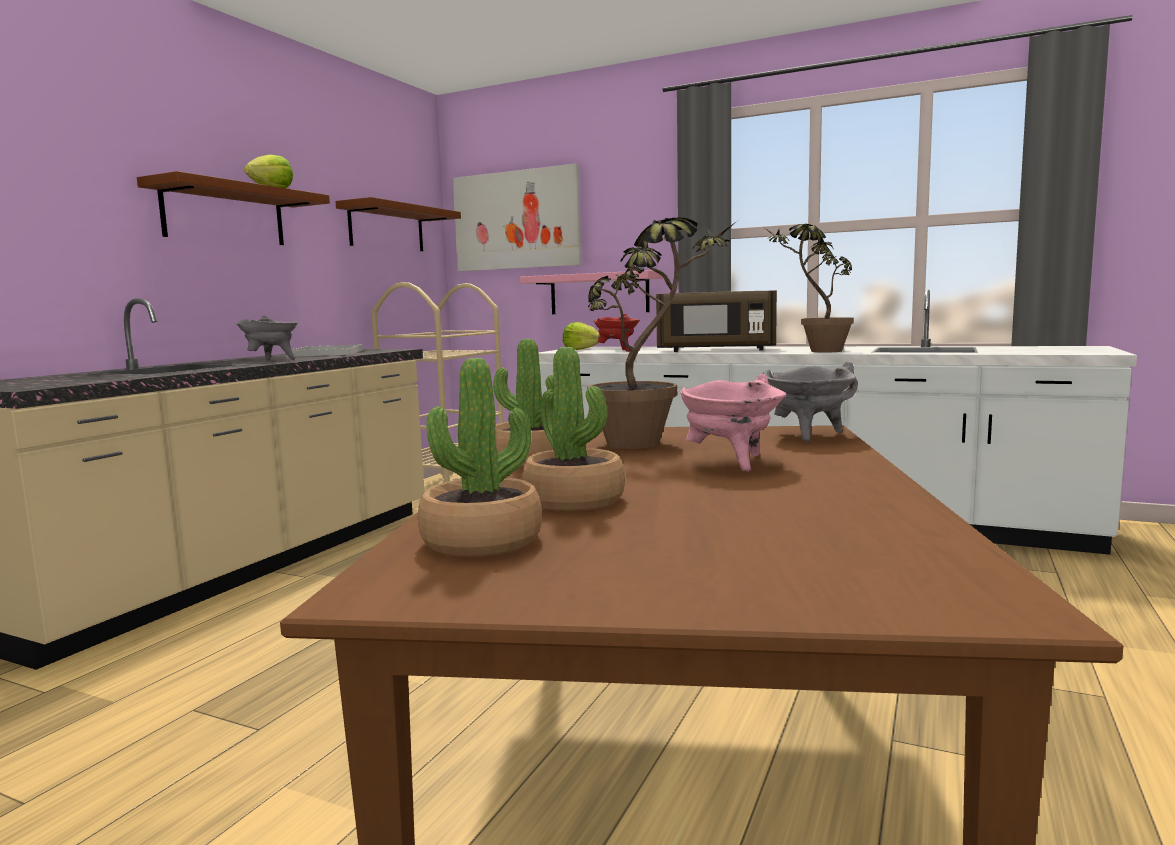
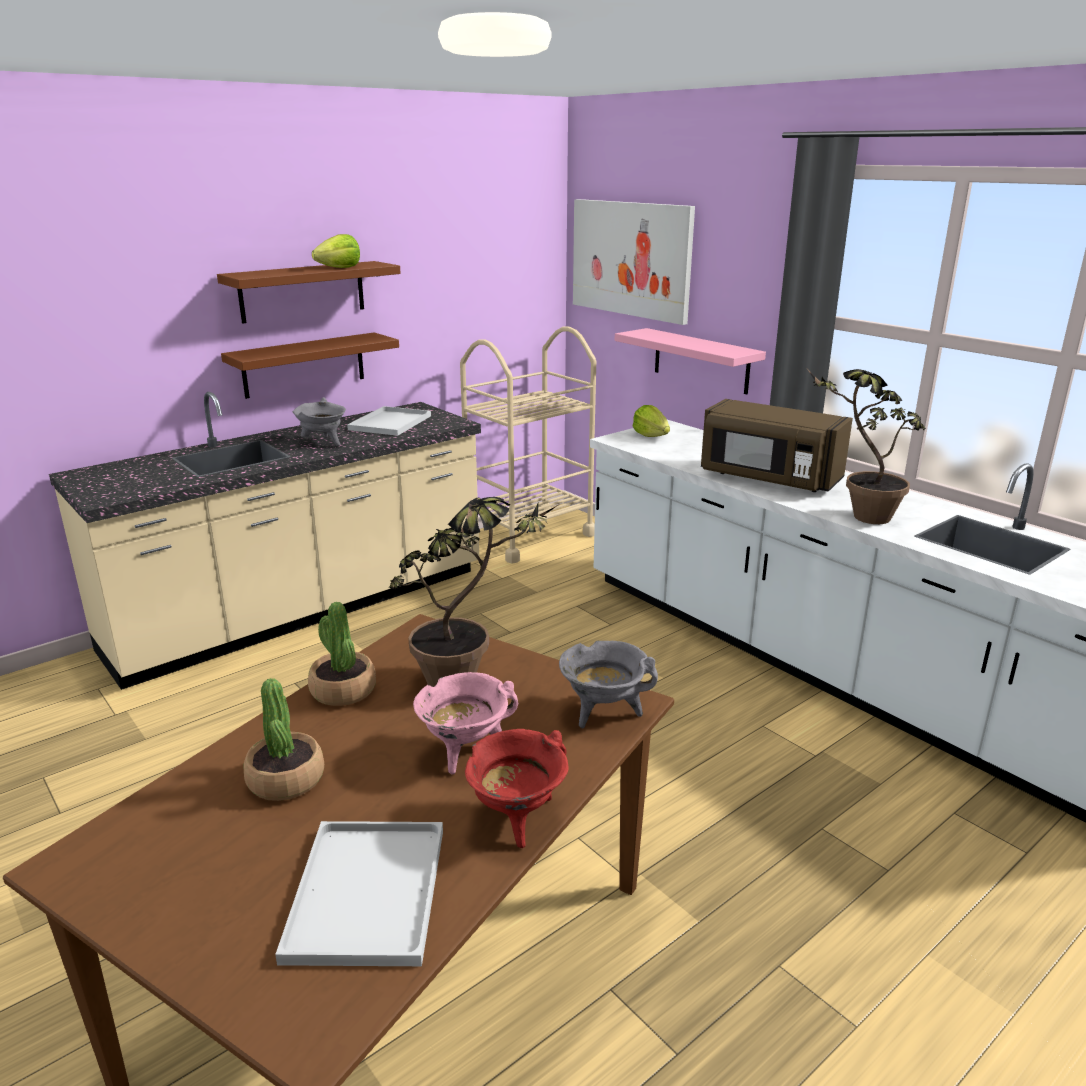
camera: 25 degrees right, 15 degrees up
(387, 228) = (488, 268): brown shelf -> brown shelf (304, 365)
(482, 541) = (171, 821): potted plant -> none
(617, 351) = (673, 453): red cooking pot -> red cooking pot (517, 818)
(817, 528) = (366, 889): none -> white tray

